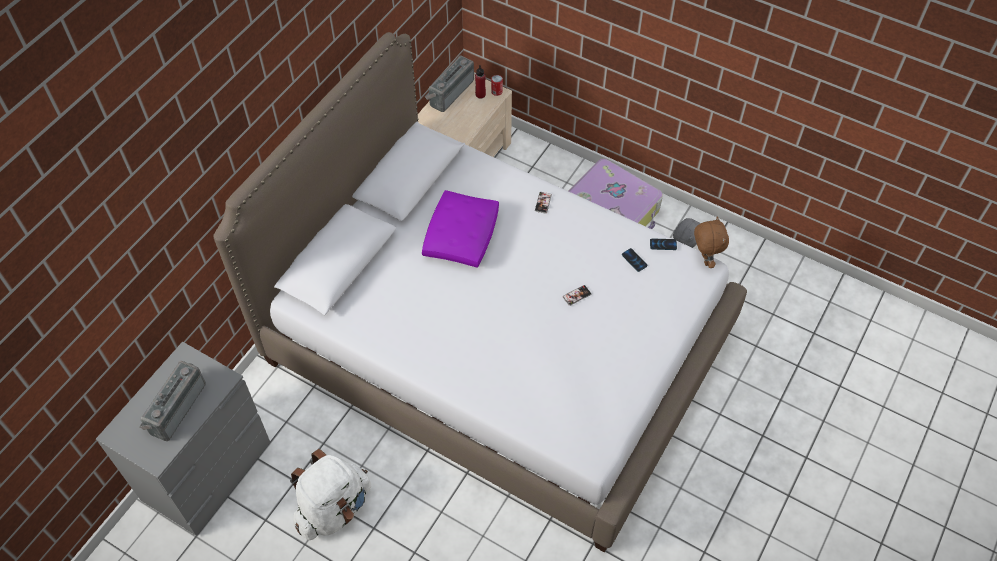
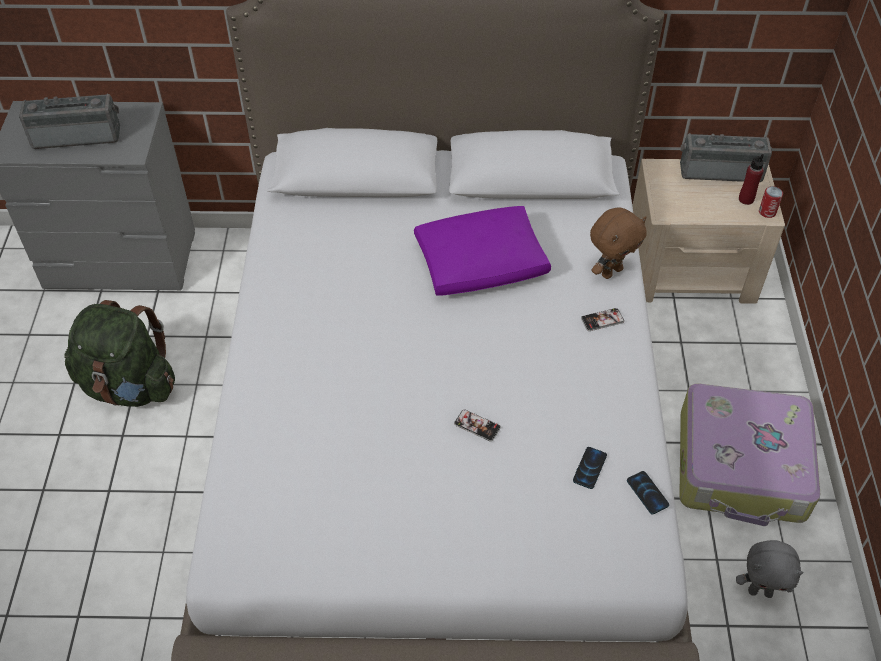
camera: 60 degrees right, 5 degrees down
(334, 508) = (129, 386): white backpack -> green backpack
(704, 259) = (665, 562): brown plush toy -> brown plush toy (611, 271)

